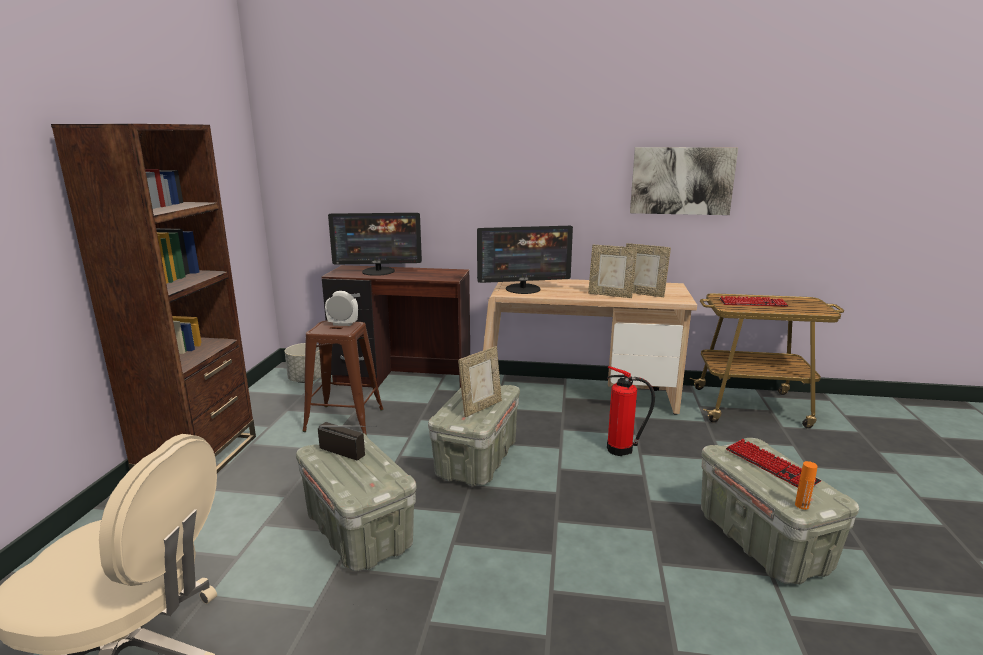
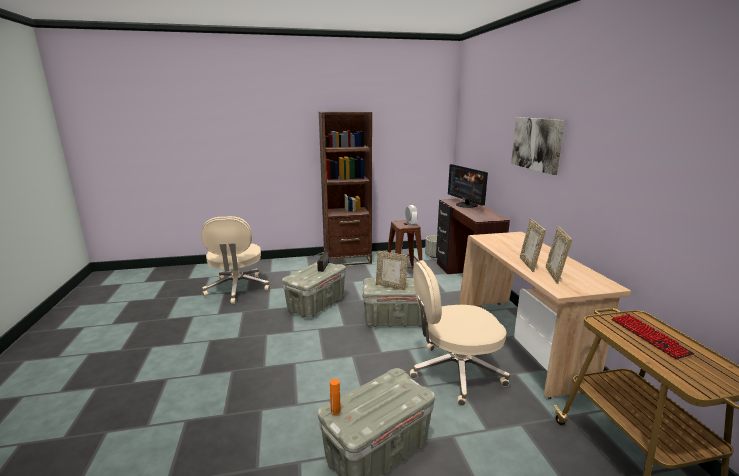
camera: 70 degrees right, 0 degrees up
(523, 289) = (499, 239): monitor -> none
(622, 450) = (455, 372): fire extinguisher -> beige office chair
(681, 181) = (652, 181): picture -> picture (537, 144)
(770, 466) = (386, 398): keyboard -> none

